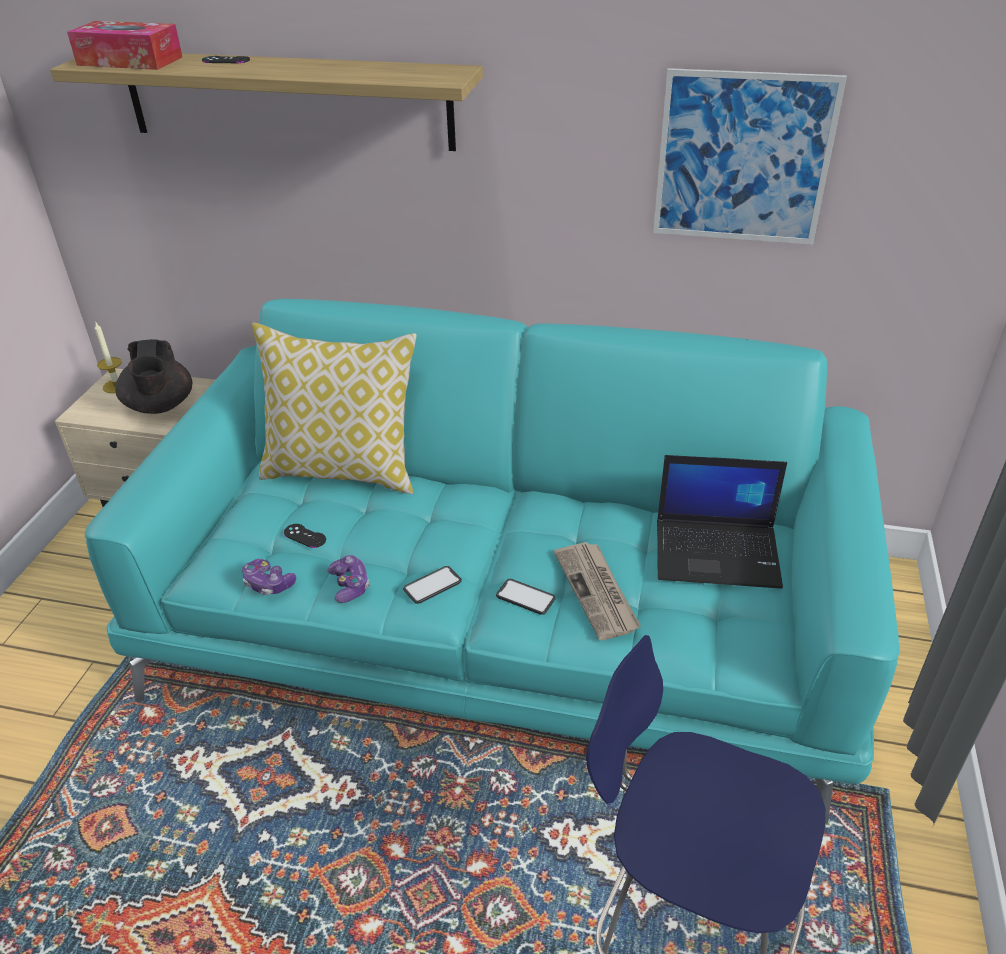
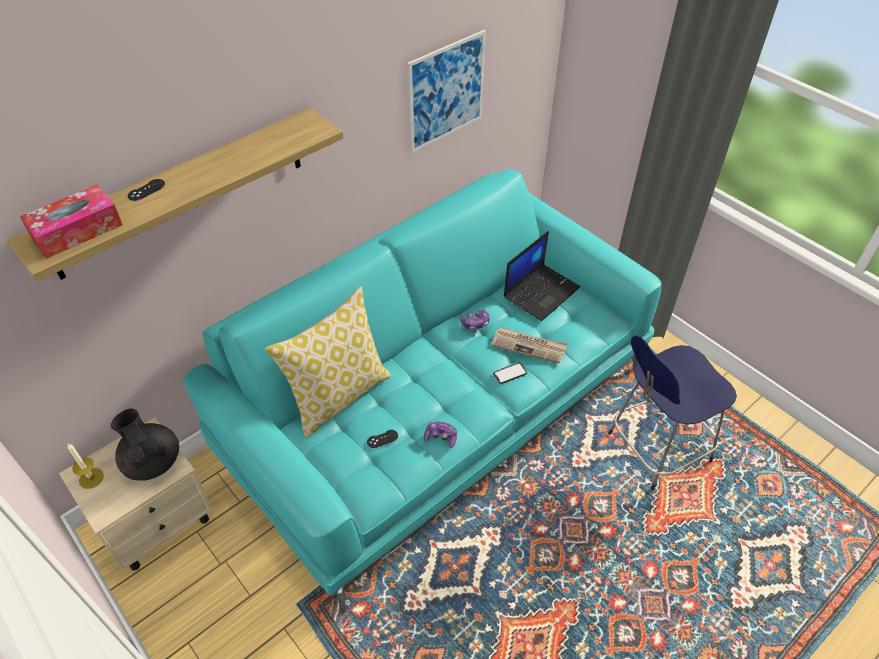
camera: 55 degrees left, 10 degrees up
(160, 406) = (152, 461): black teapot -> black teapot turned 150 degrees counterclockwise
(268, 584) = (408, 473): game controller -> game controller (475, 323)
(432, 585) = (471, 404): phone -> none

